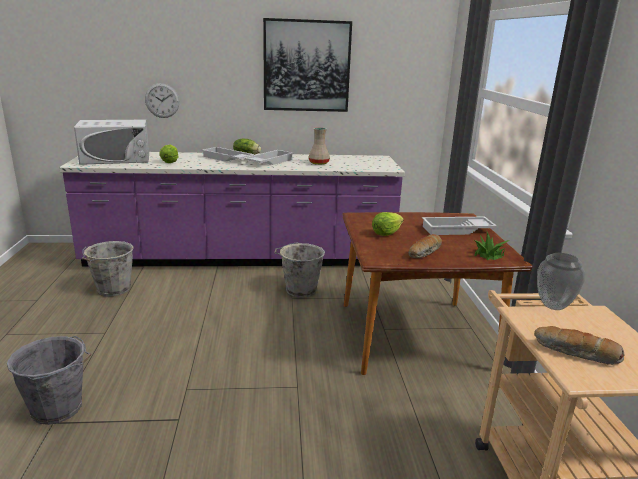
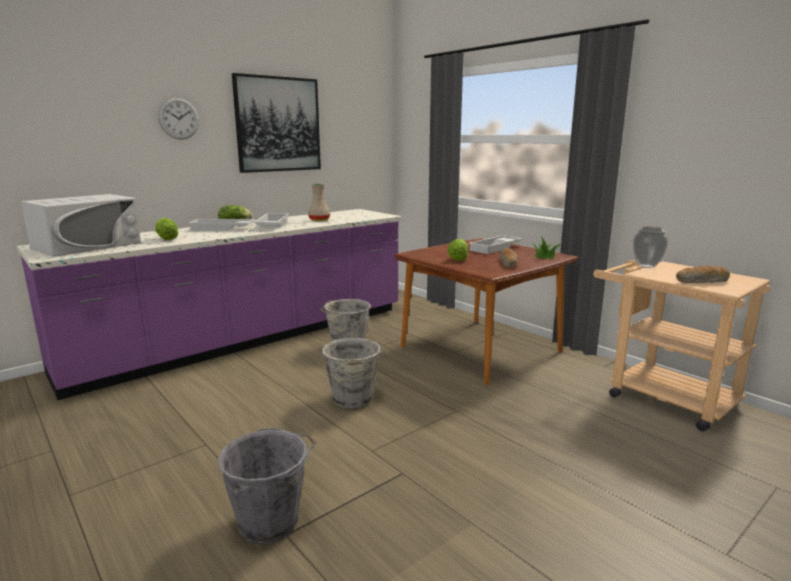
camera: 35 degrees left, 5 degrees down
(112, 289) = (144, 407): grey bucket -> grey bucket (352, 400)
(162, 100) = (120, 170): wall clock -> wall clock (179, 118)

